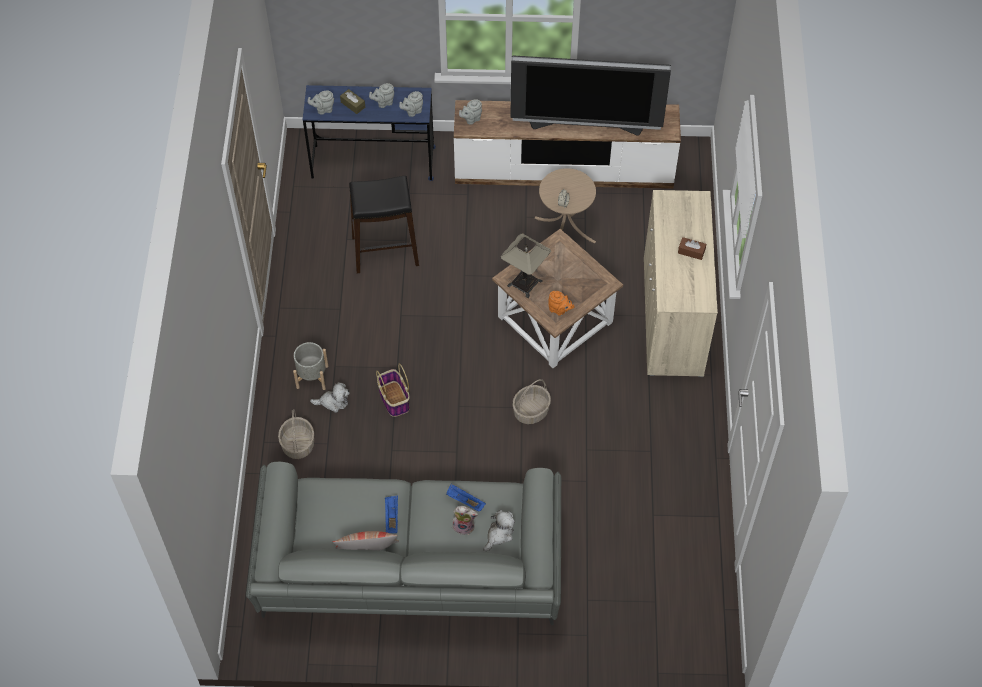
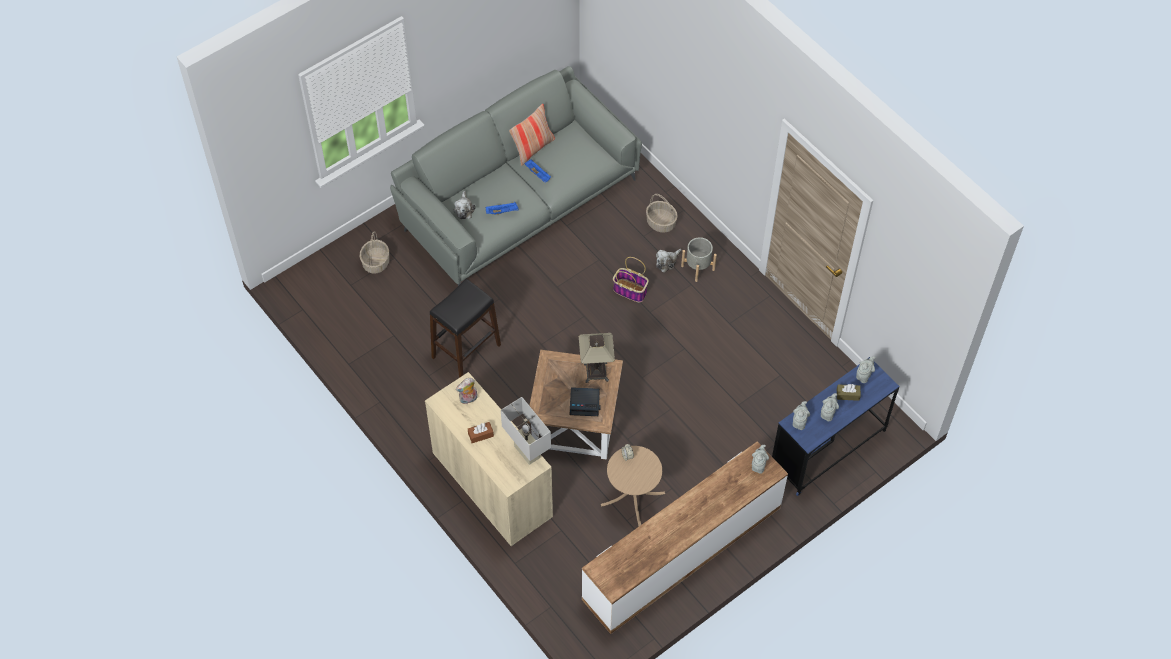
camera: 140 degrees right, 0 degrees up
(385, 251) = (744, 385): black stool -> black stool (466, 351)
(464, 526) = (489, 198): plush toy -> plush toy (468, 399)
(531, 411) = (532, 345): basket -> basket (375, 262)
(559, 264) = (585, 403): none -> alarm clock
(559, 310) = (554, 369): orange teapot -> none
(586, 124) = (667, 527): television -> none
(663, 213) = (527, 452): none -> white table lamp

